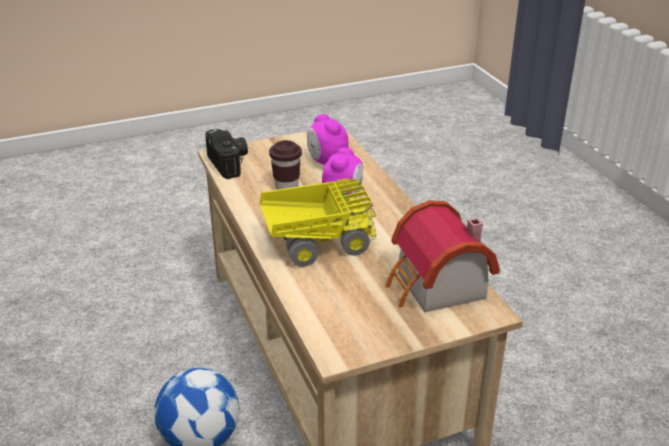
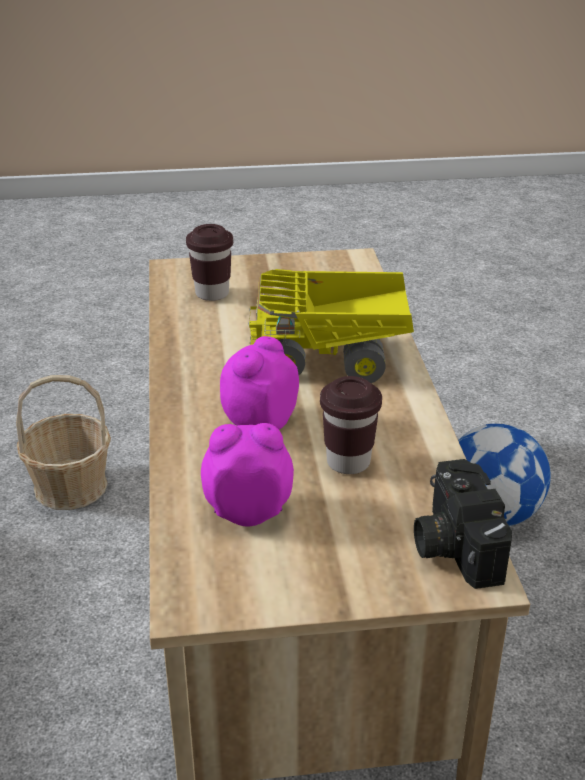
camera: 165 degrees left, 0 degrees up
(326, 162) = (248, 511): alarm clock -> alarm clock turned 75 degrees counterclockwise
(436, 288) = (212, 293): toy house -> brown cup
(535, 399) = (70, 486): none -> basket

